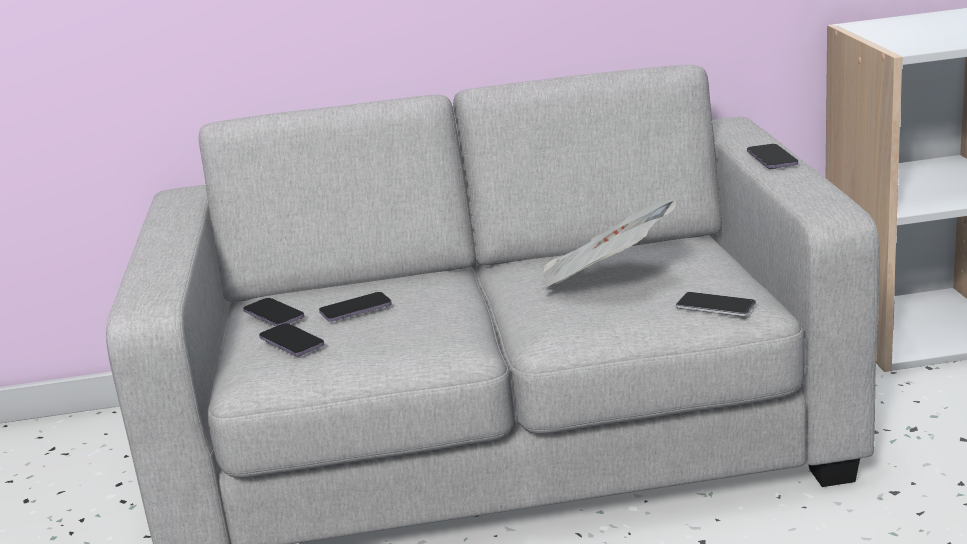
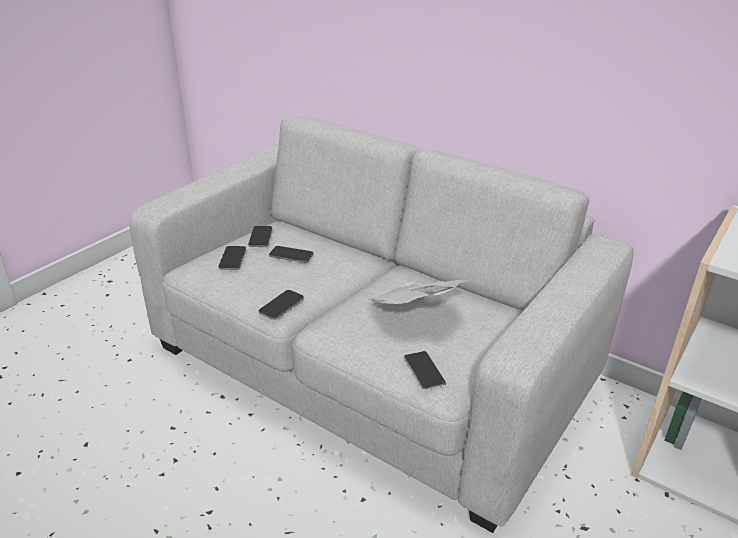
camera: 40 degrees right, 10 degrees up
(772, 159) = (569, 291): phone -> phone (281, 306)

